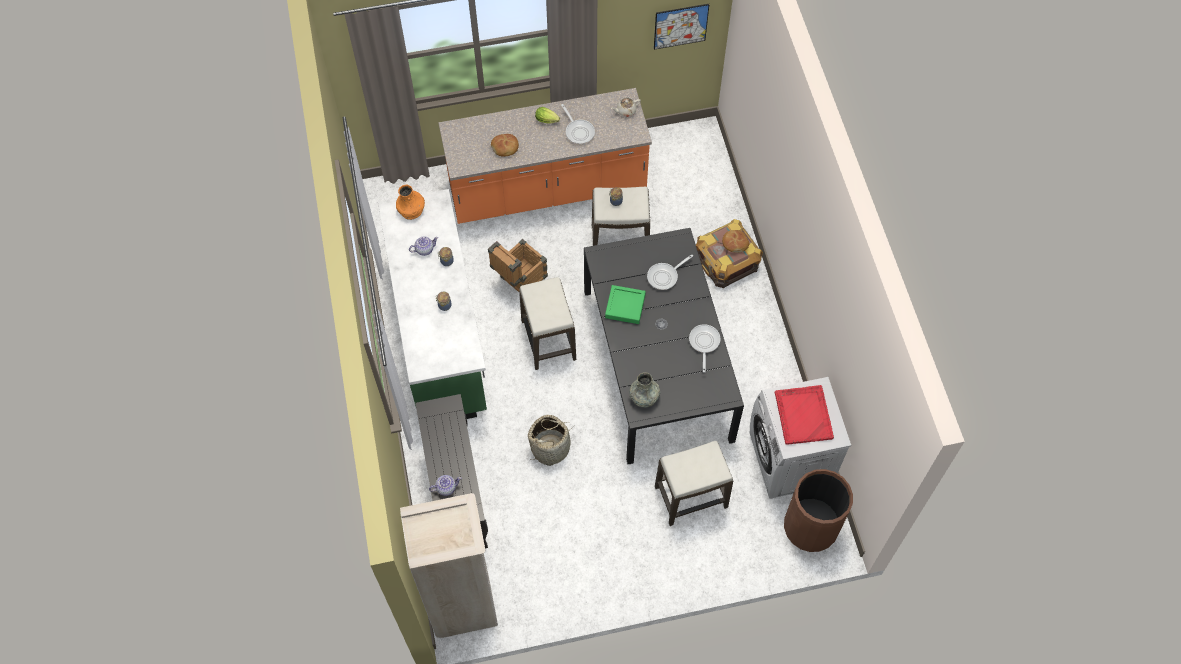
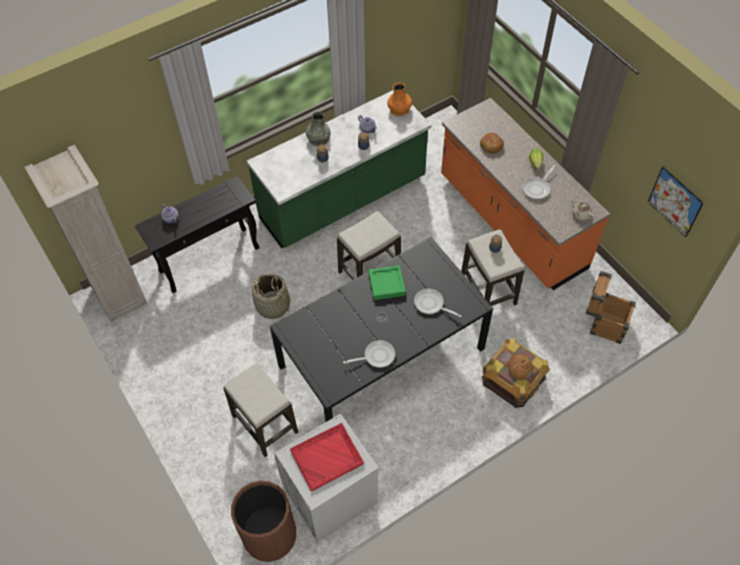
camera: 70 degrees right, 5 degrees down
(519, 280) = (415, 233): crate -> crate (603, 324)
(644, 397) = (303, 327): grey vase -> grey vase (318, 139)

